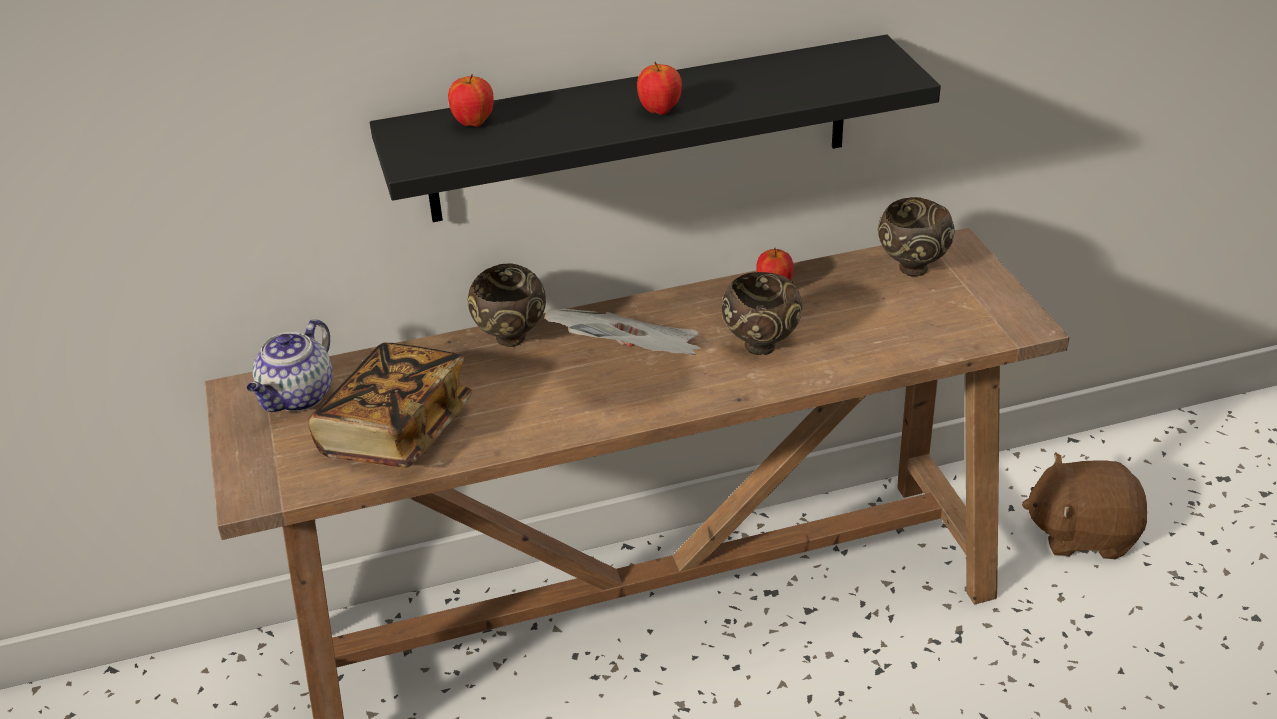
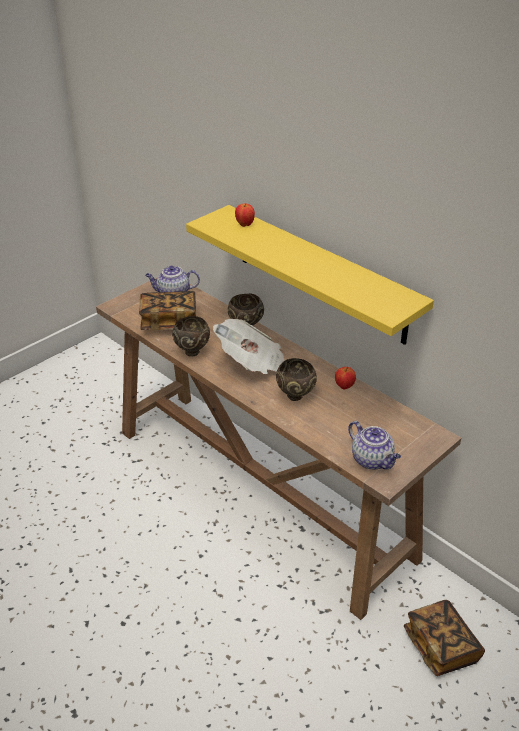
camera: 60 degrees right, 0 degrees up
(640, 130) = (320, 274): black shelf -> yellow shelf
(660, 111) = (293, 261): apple -> none
(910, 268) = (401, 426): brown bowl -> brown bowl (192, 351)
(975, 321) = (372, 460): none -> teapot
(1081, 533) = (441, 646): brown plush toy -> book

